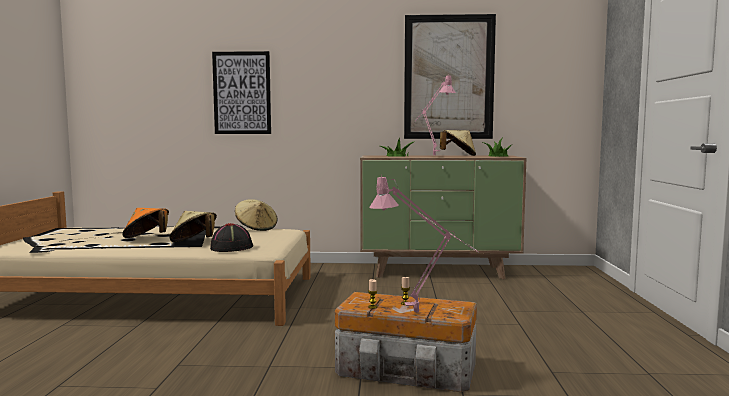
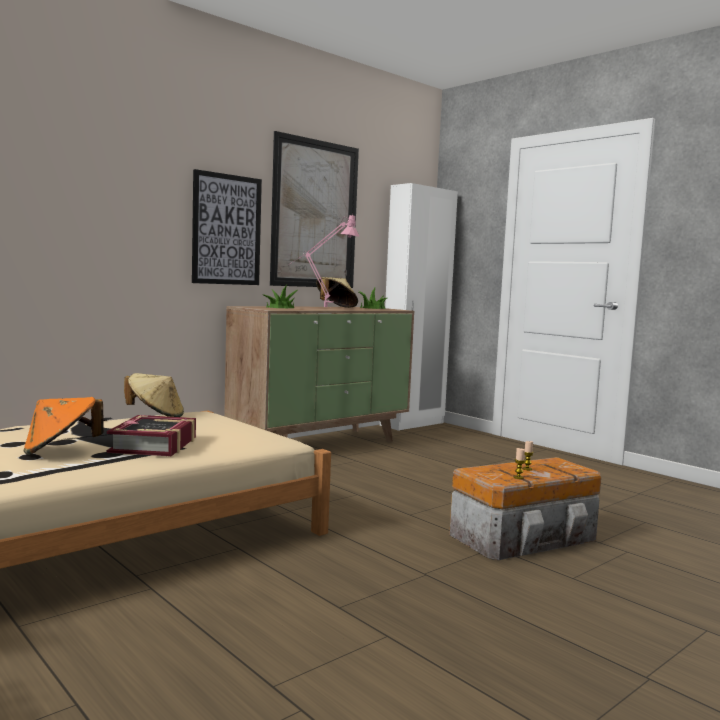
camera: 45 degrees left, 0 degrees up
(194, 242) = (154, 445): beige hat -> book
(232, 247) = (232, 443): black hat -> none
(242, 93) = (58, 206): picture -> picture (226, 229)
(423, 313) = (564, 473): pink table lamp -> none
(564, 269) = (412, 424): none -> white wardrobe

